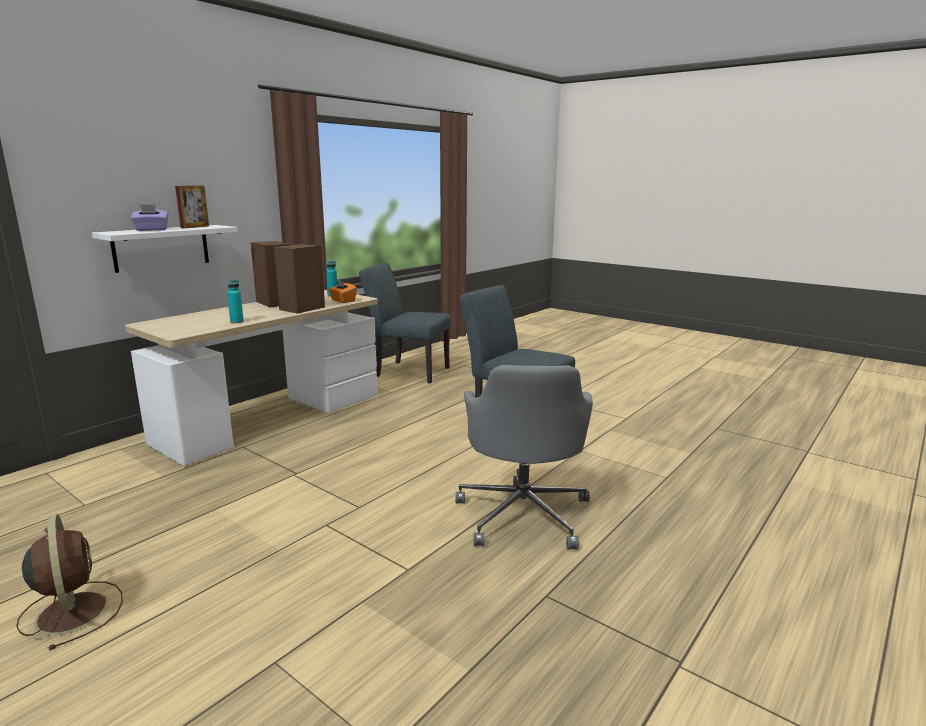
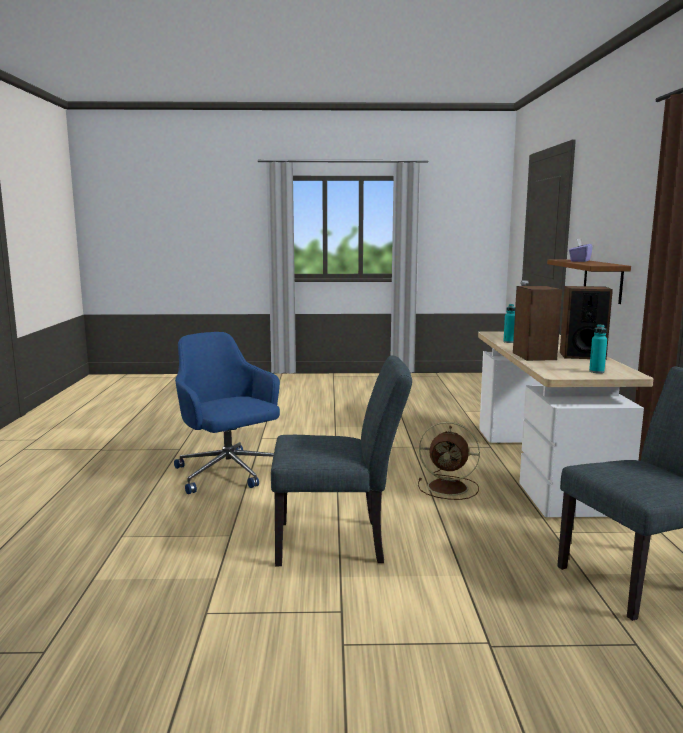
camera: 140 degrees right, 5 degrees down
(72, 611) = (365, 401): brown fan -> brown fan (449, 488)
(161, 248) = (602, 280): white shelf -> brown shelf
(195, 227) = (598, 263): picture frame -> none
(343, 301) = (553, 368): orange tissue box -> none
(523, 513) = (228, 473): grey office chair -> blue office chair

